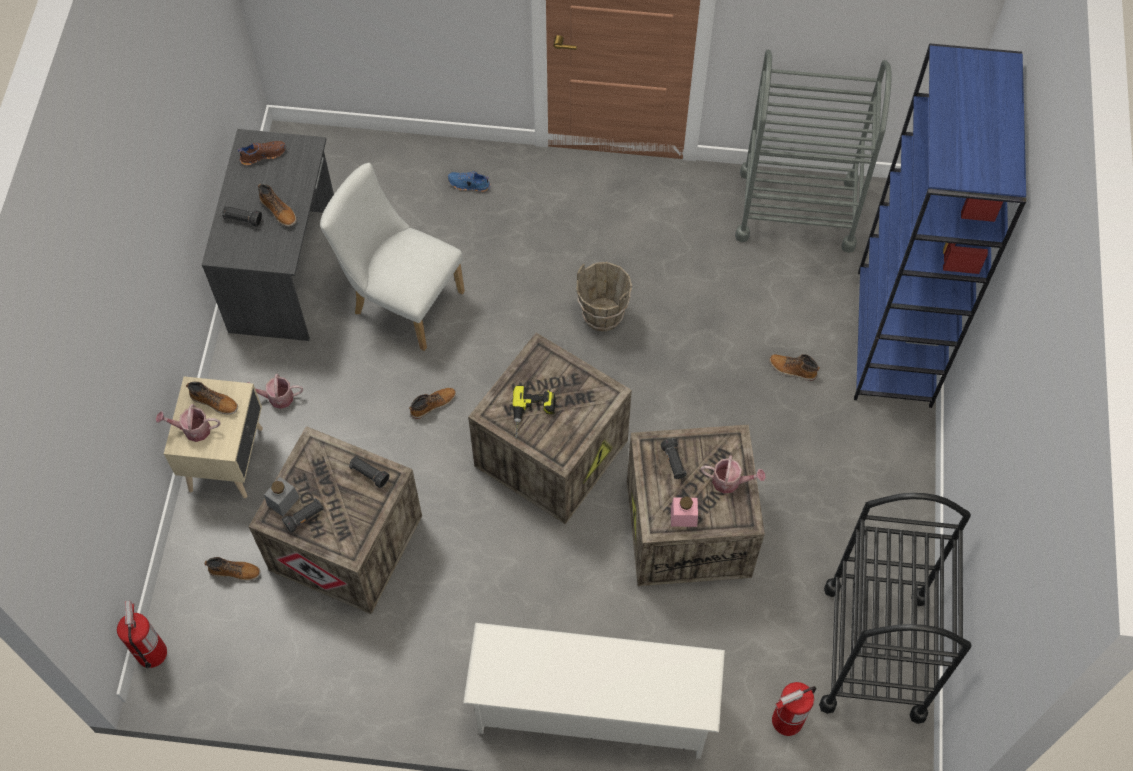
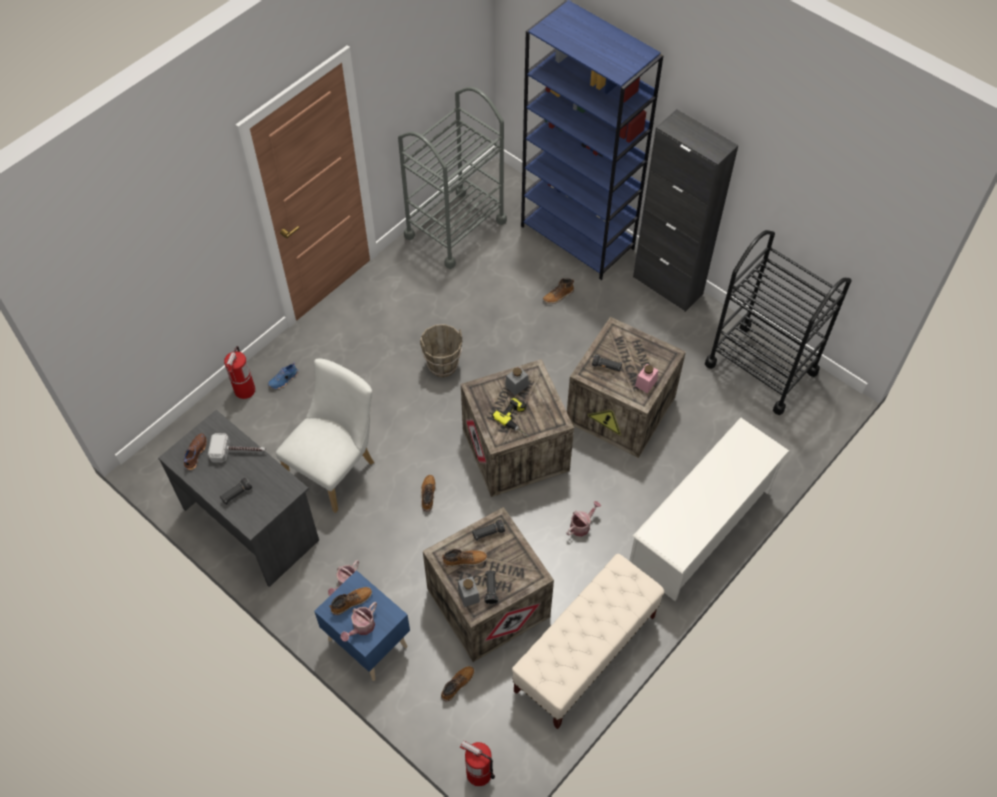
camera: 55 degrees left, 5 degrees down
(228, 458) = (368, 641): beige nightstand -> blue nightstand
(279, 211) = (250, 469): boot -> boot (465, 560)
(291, 188) = (239, 451): none -> hammer
(350, 676) = (585, 654): none -> beige bench
(401, 300) = (336, 468): white chair -> white chair turned 150 degrees clockwise
(576, 387) = (517, 386): none -> grey jar
(730, 481) = (640, 347): watering can -> watering can (582, 525)
(787, 721) = (774, 435): fire extinguisher -> fire extinguisher (245, 390)
(908, 476) = (667, 285): none -> black cabinet

